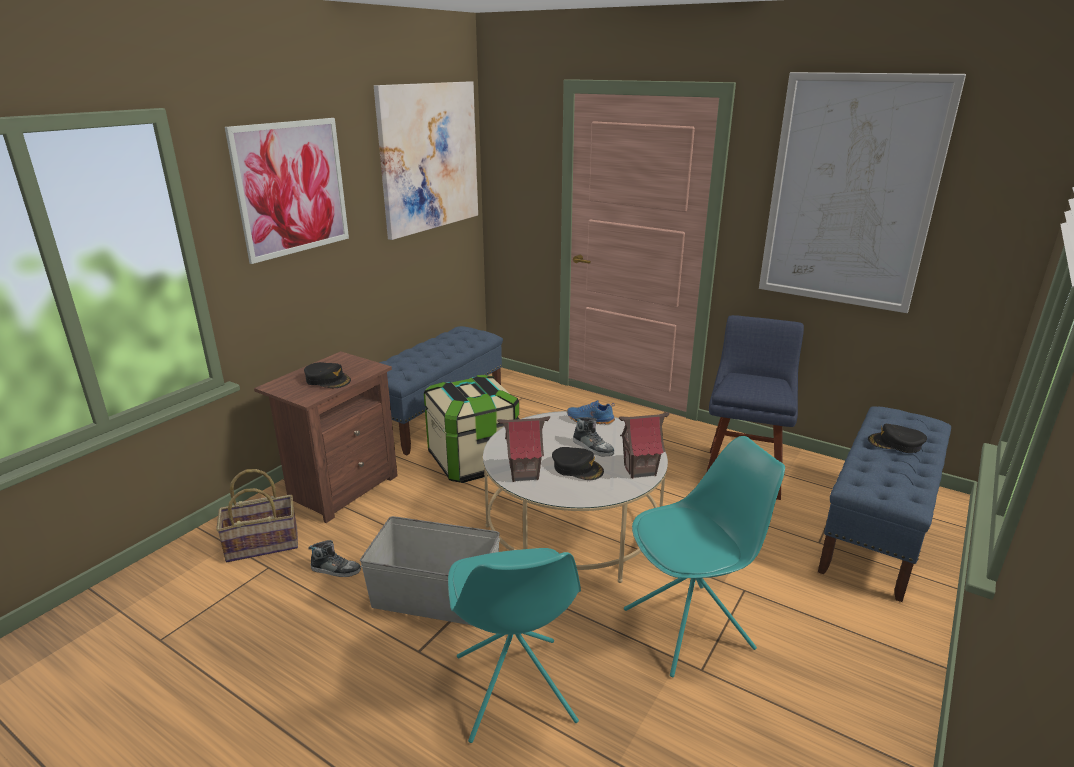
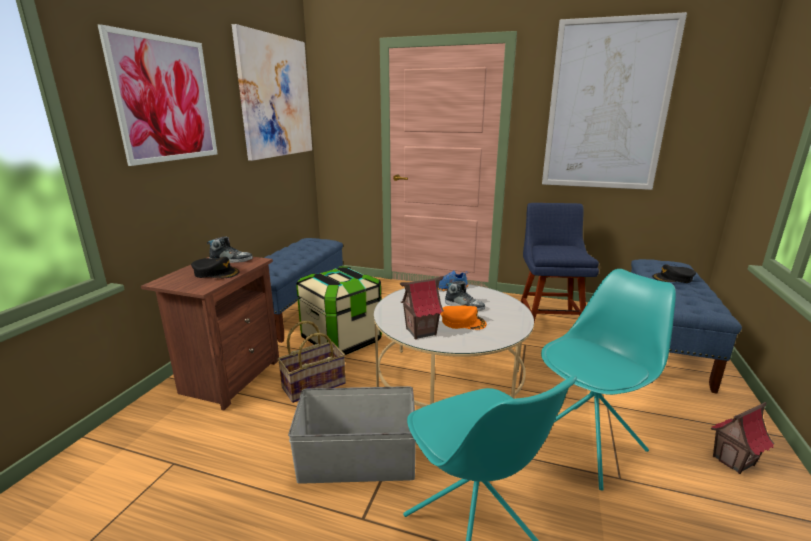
camera: 15 degrees left, 5 degrees down
(263, 544) = (162, 441): basket -> basket (314, 385)
(336, 569) = (247, 452): shoe -> shoe (231, 260)
(577, 468) = (462, 322): black cap -> orange cap
(640, 470) = (513, 317): toy house -> toy house (734, 461)

